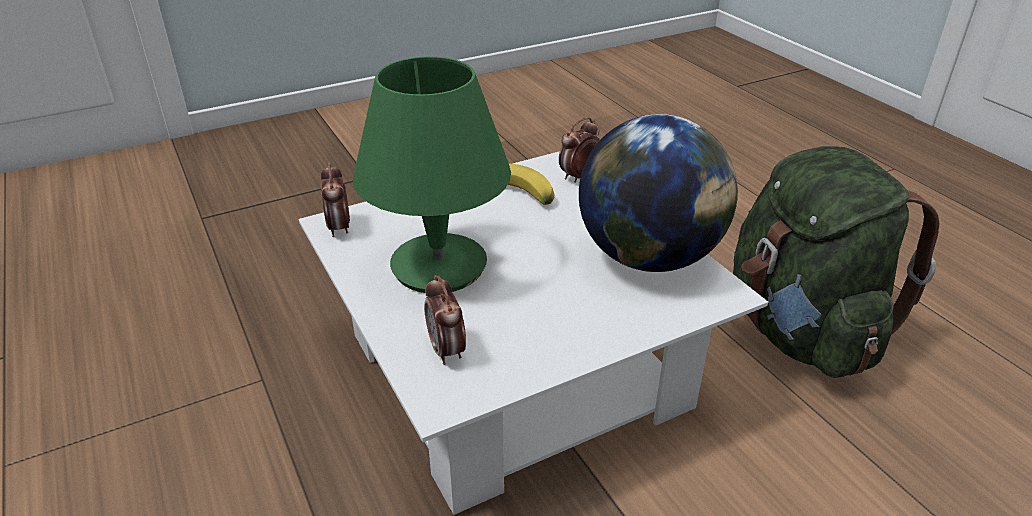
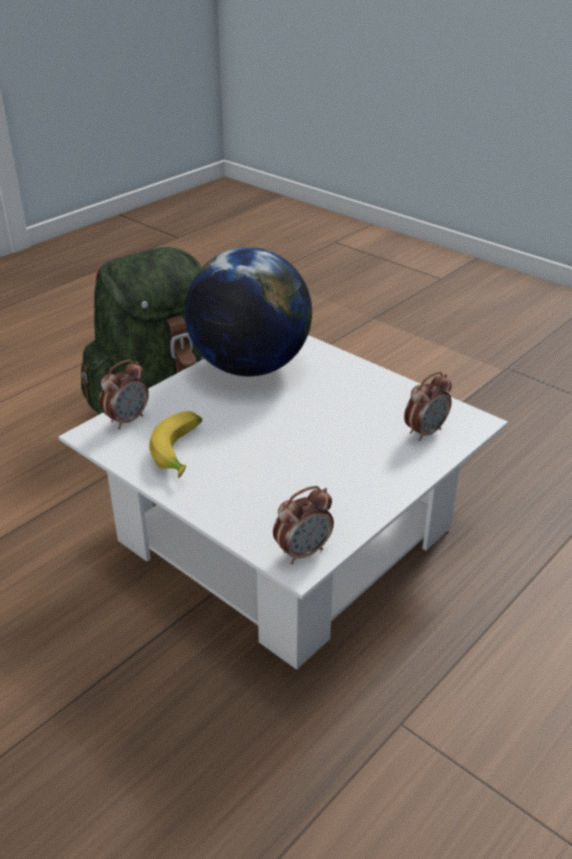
camera: 110 degrees left, 0 degrees up
(438, 265) = (326, 466): green table lamp -> none
(579, 177) = (127, 420): alarm clock -> alarm clock turned 75 degrees counterclockwise

